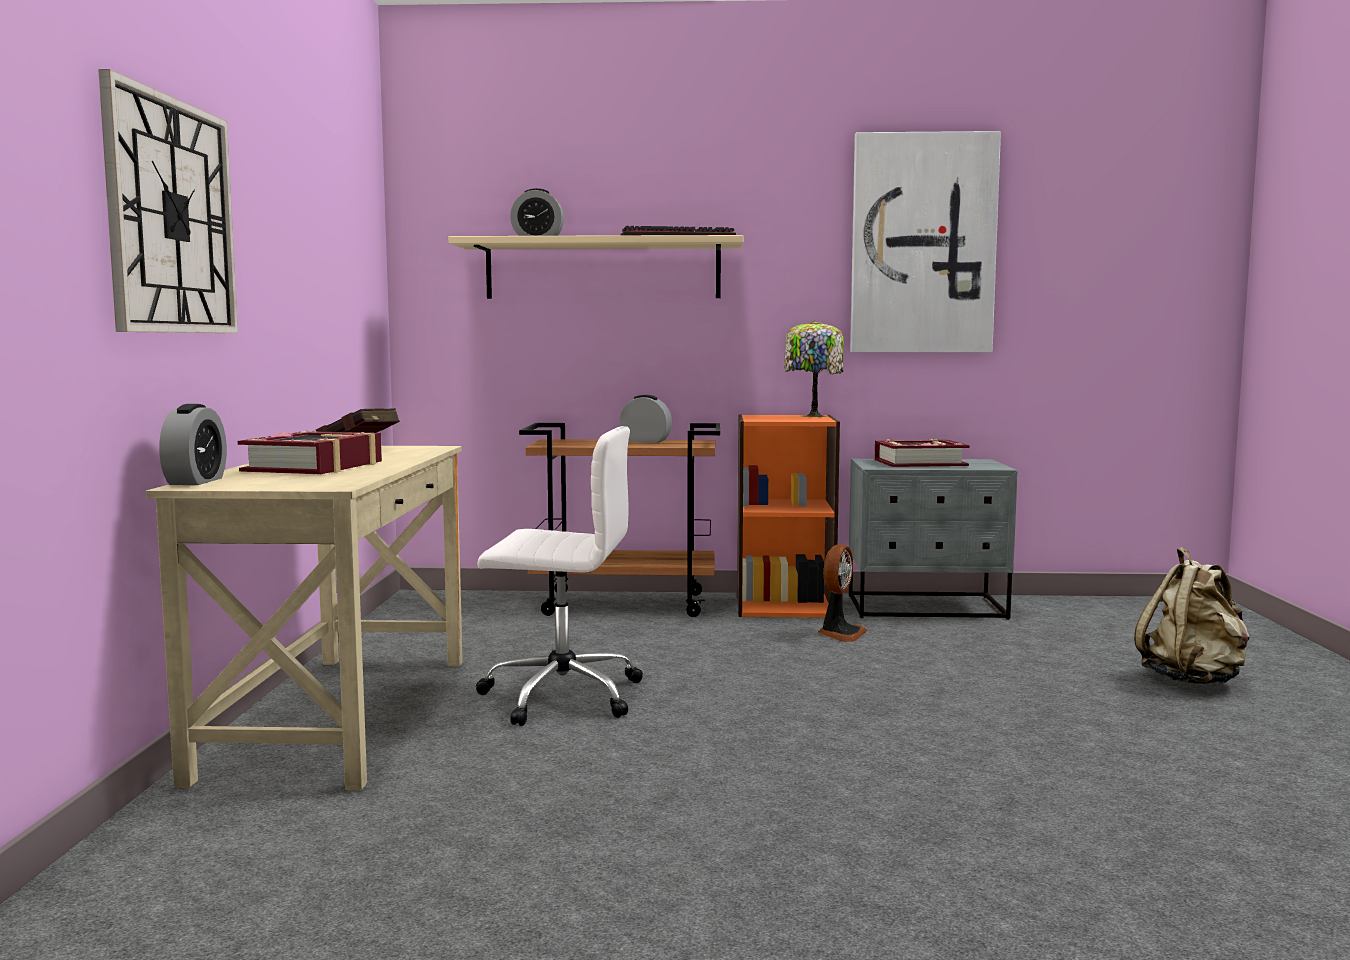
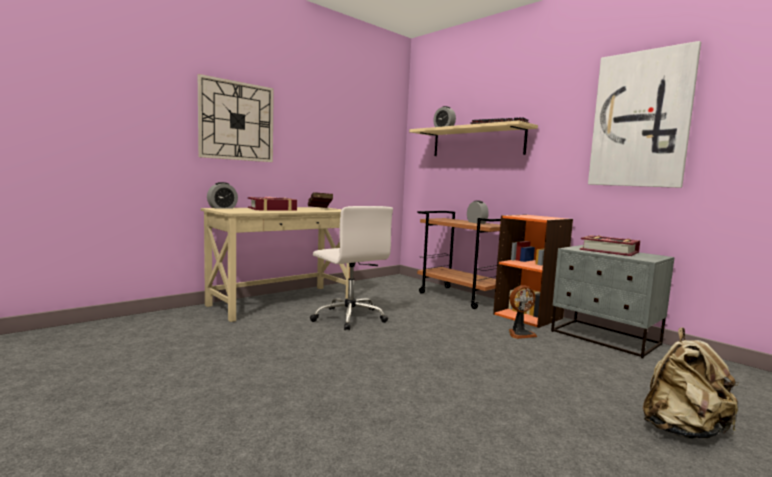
camera: 45 degrees right, 0 degrees up
(812, 416) = (555, 217): table lamp -> none

